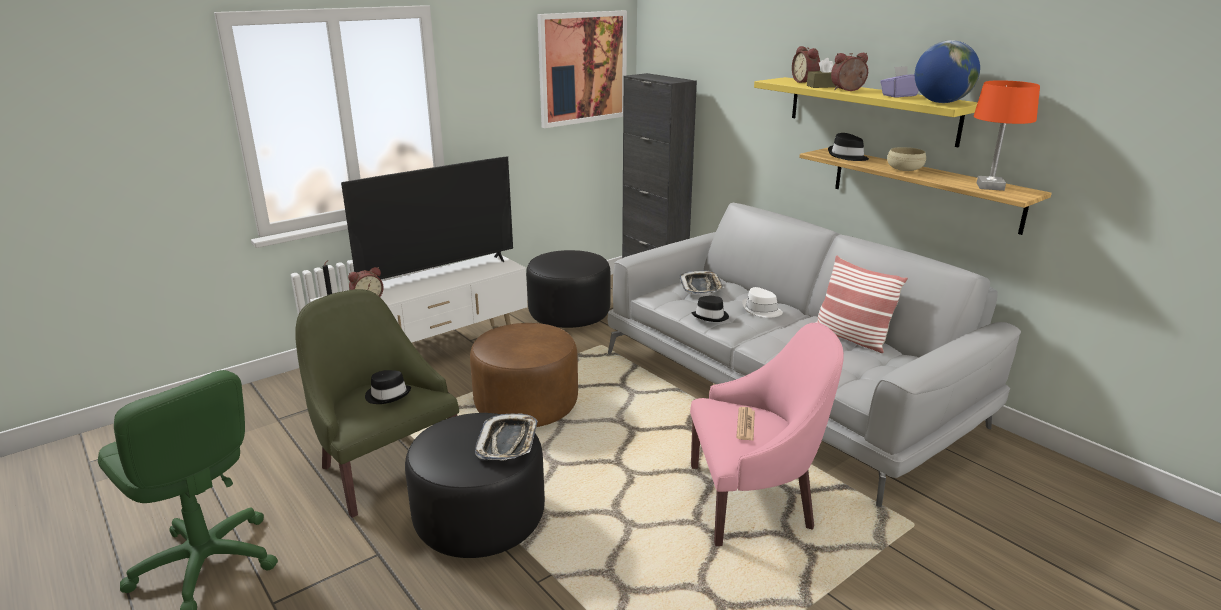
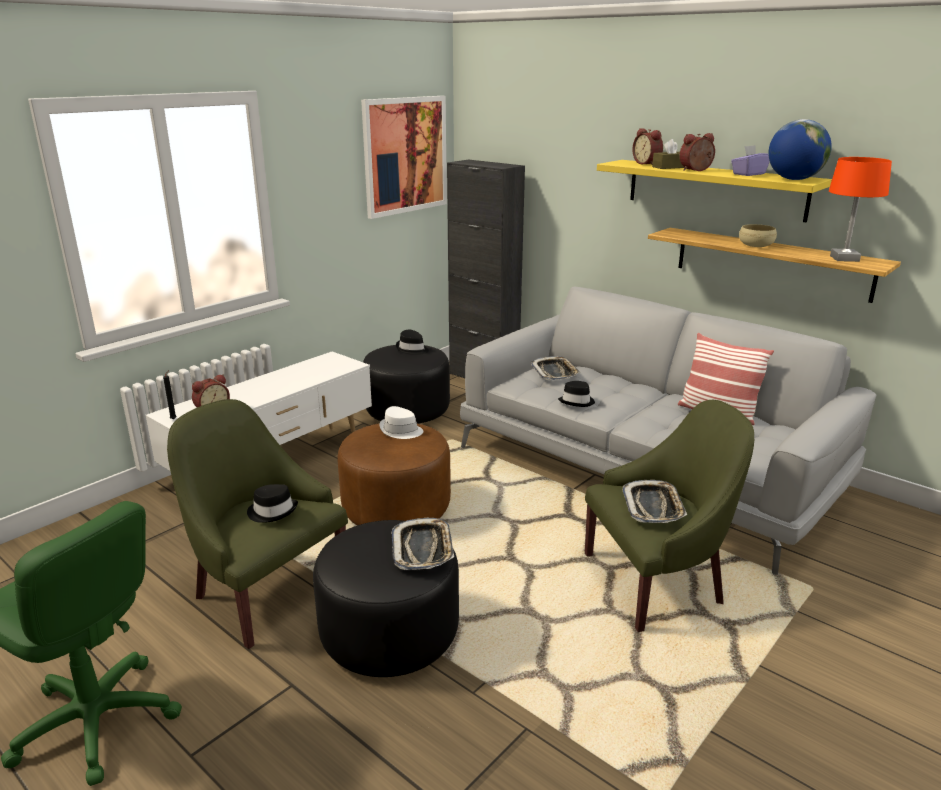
camera: 10 degrees left, 0 degrees up
(439, 273) = (279, 377): television -> none
(745, 424) = (653, 506): newspaper -> tray
(753, 501) = (657, 582): pink armchair -> green armchair
(761, 310) = (623, 392): white hat -> white hat (401, 431)
(847, 156) = (695, 235): black hat -> black hat (412, 349)

